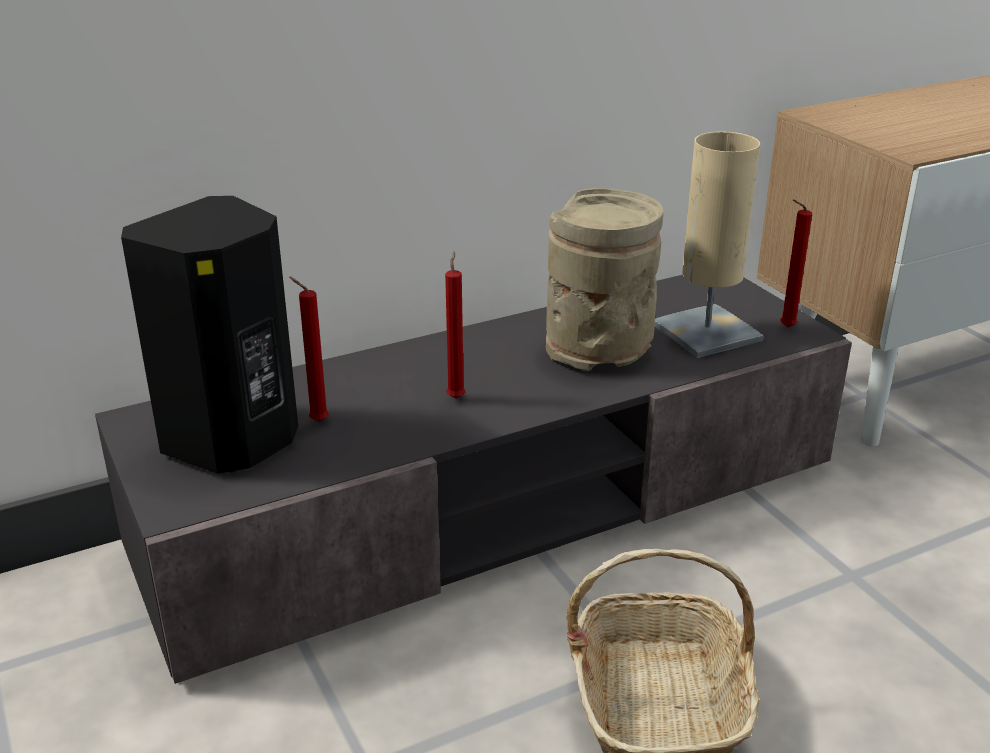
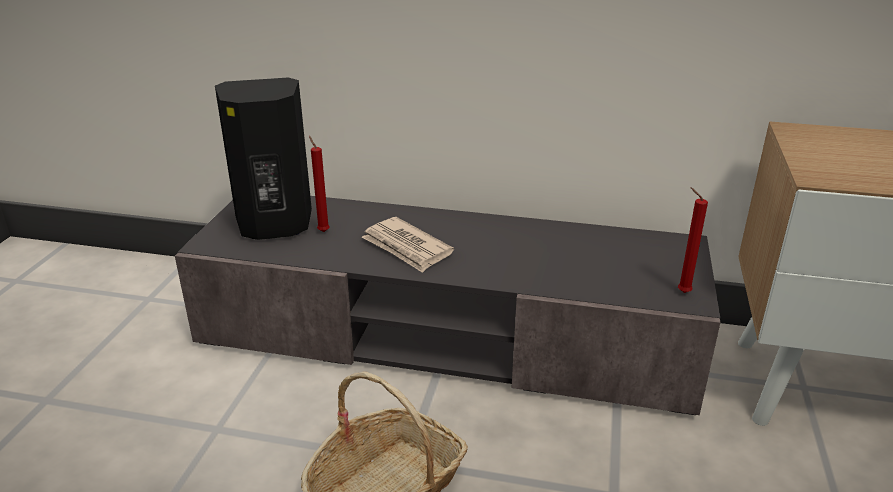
camera: 40 degrees right, 0 degrees up
(456, 397) = (406, 248): red candle -> newspaper
(599, 351) = (528, 256): beige vase -> none
(706, 332) = (617, 272): beige table lamp -> none

